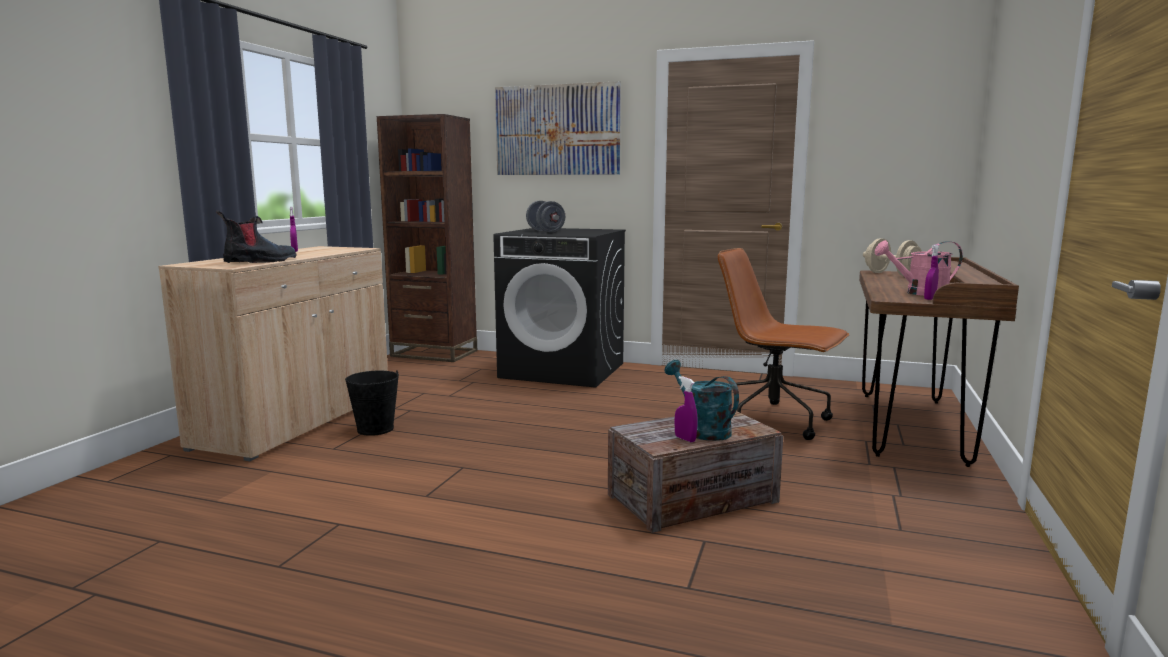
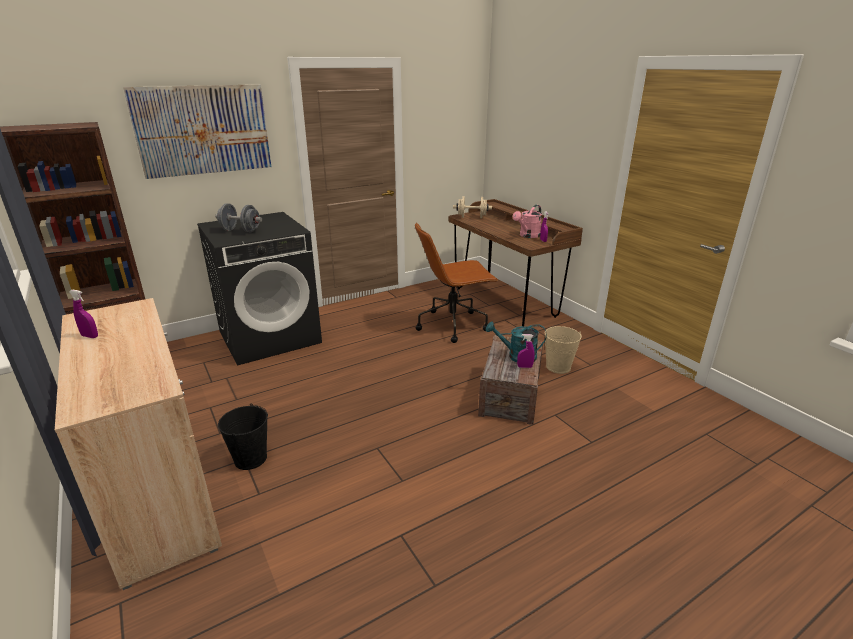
camera: 50 degrees left, 15 degrees up
(261, 261) = (147, 369): boot -> none
(833, 508) = (558, 367): none -> beige bucket

